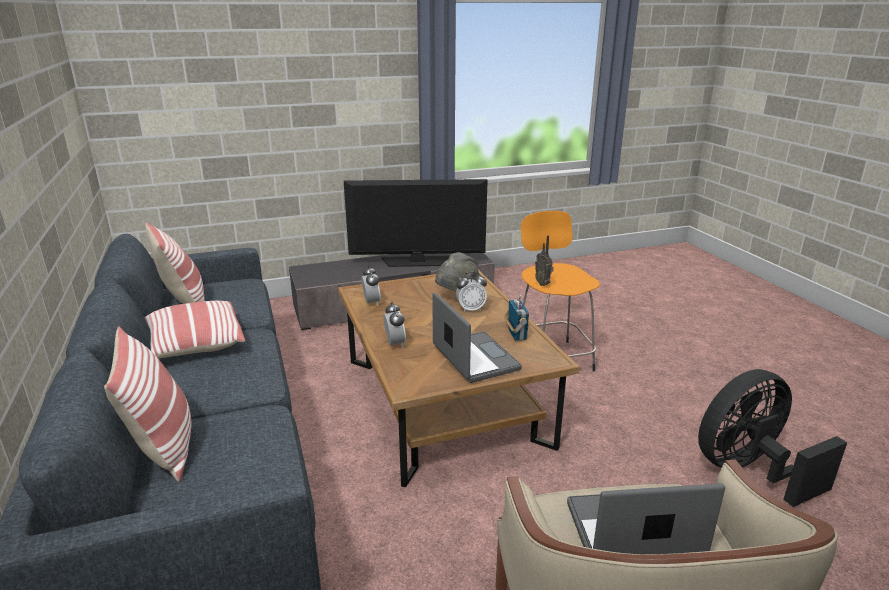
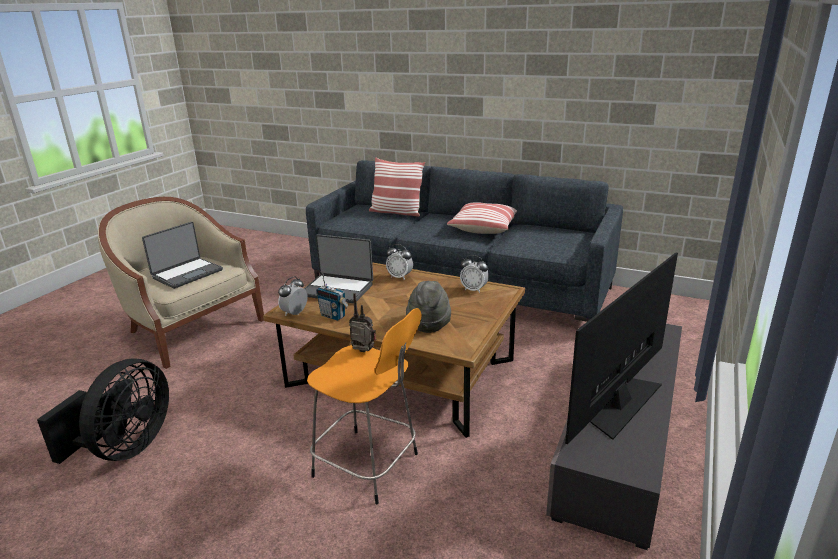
camera: 135 degrees right, 0 degrees up
(184, 301) = (555, 233): pillow -> none
(470, 309) = (398, 318): alarm clock -> alarm clock (295, 313)

